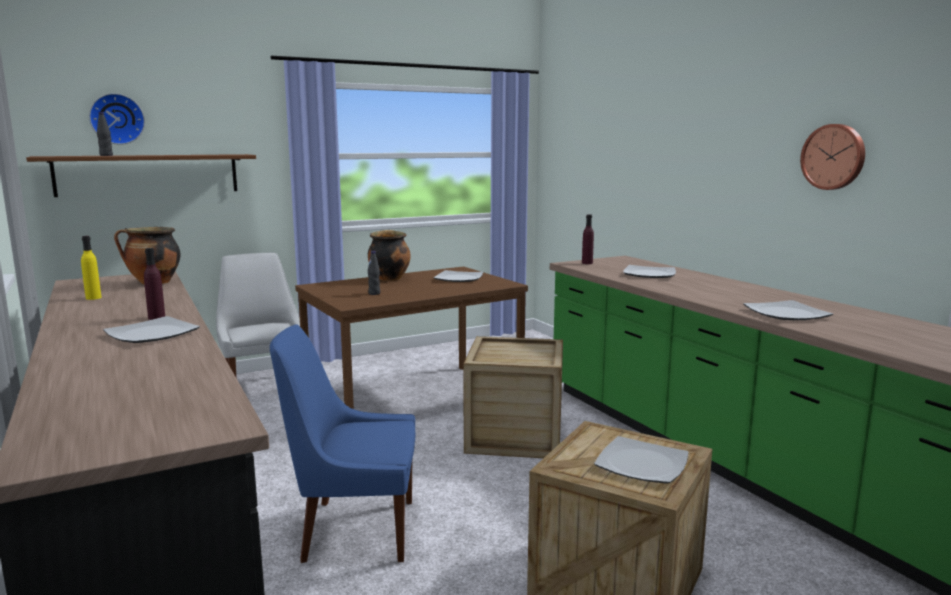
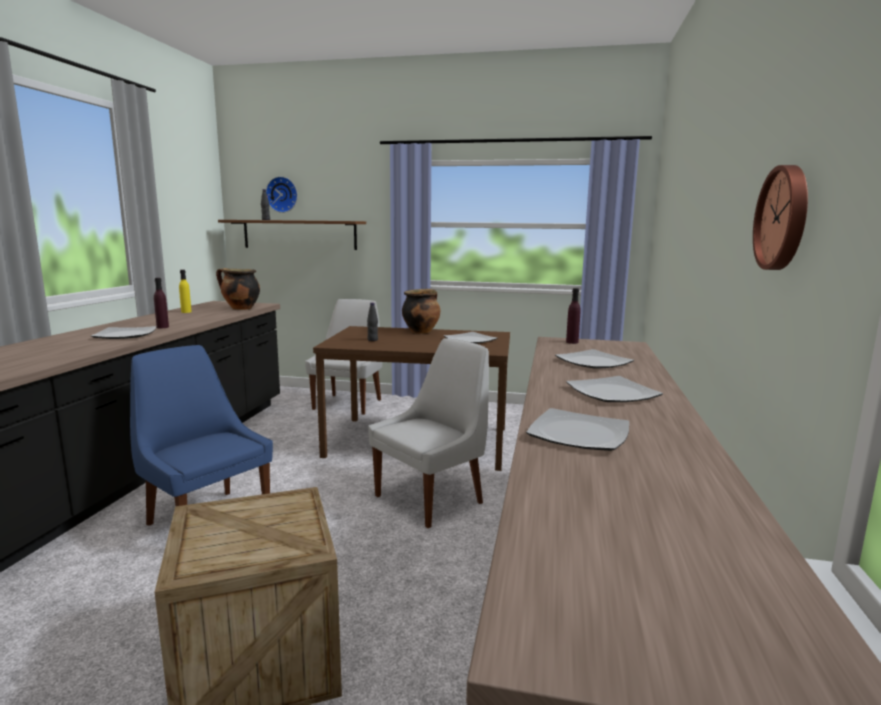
camera: 40 degrees right, 0 degrees up
(514, 436) = (432, 498): crate -> white chair
(642, 464) = (246, 541): plate -> plate (612, 393)

